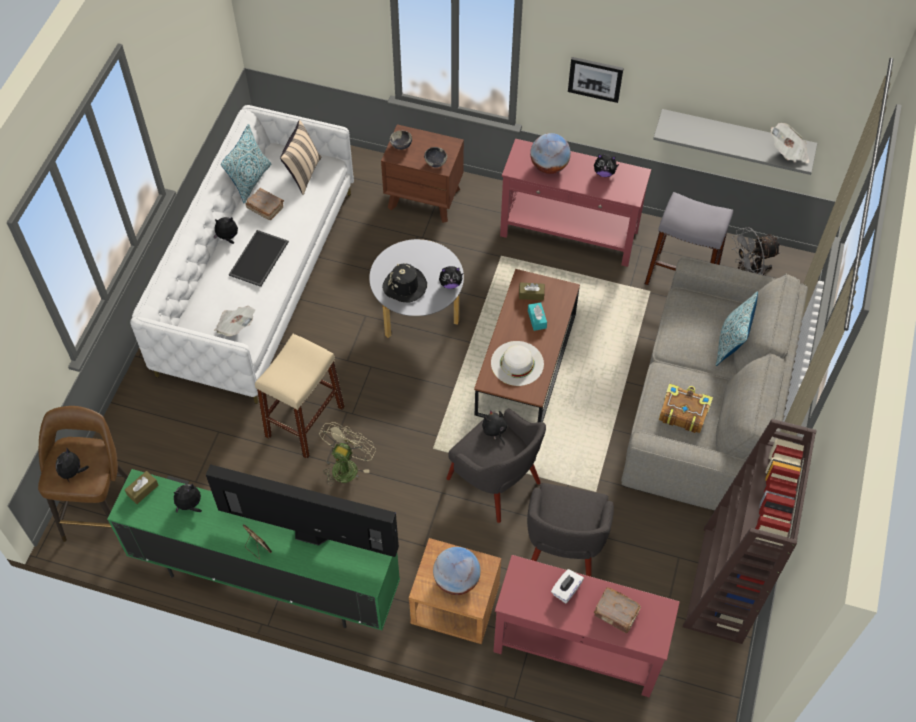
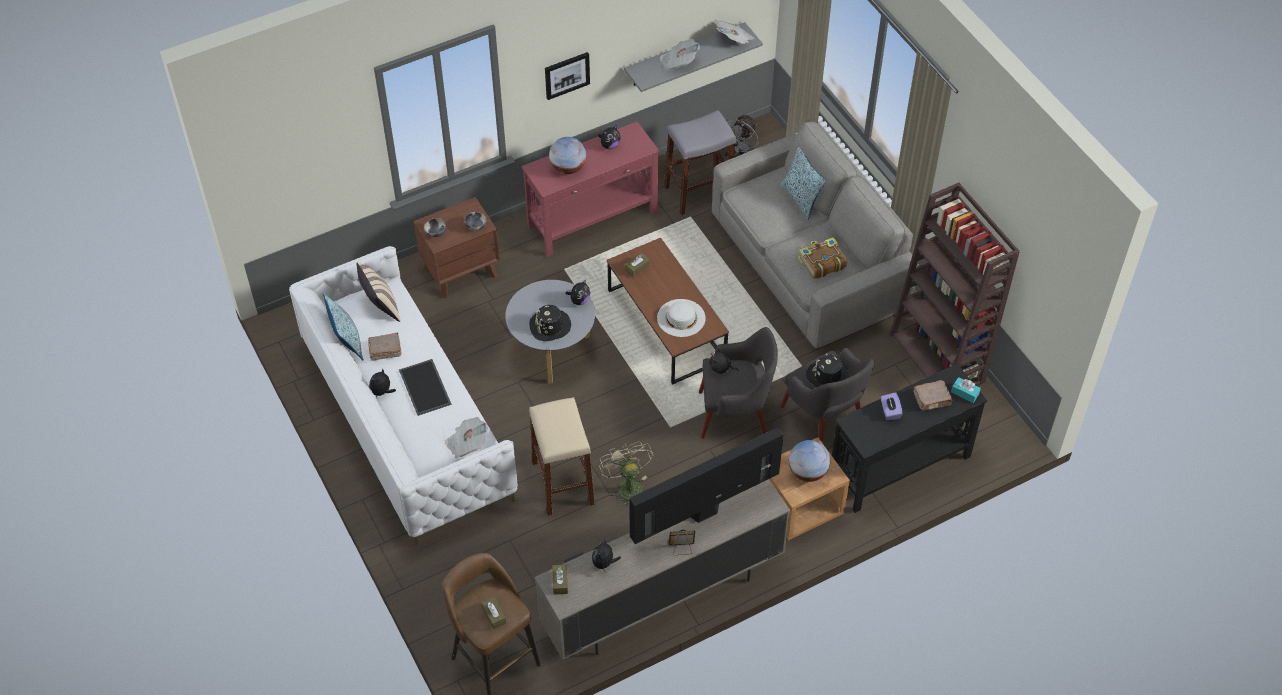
camera: 45 degrees left, 5 degrees down
(73, 472) = (494, 615): plush toy -> brown tissue box
(265, 579) = (661, 600): green tv stand -> beige tv stand
(537, 319) = (660, 281): turquoise tissue box -> turquoise tissue box (965, 393)
(566, 590) = (890, 411): white tissue box -> purple tissue box
(572, 513) = (827, 376): none -> black hat
(576, 647) = (898, 466): red console table -> black console table
(714, 137) = (678, 62): none -> newspaper

